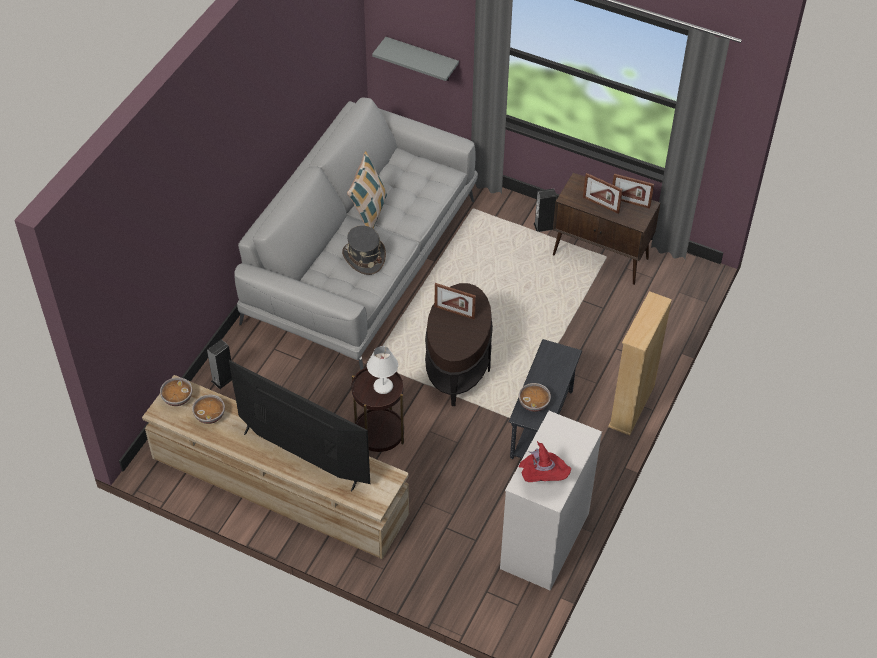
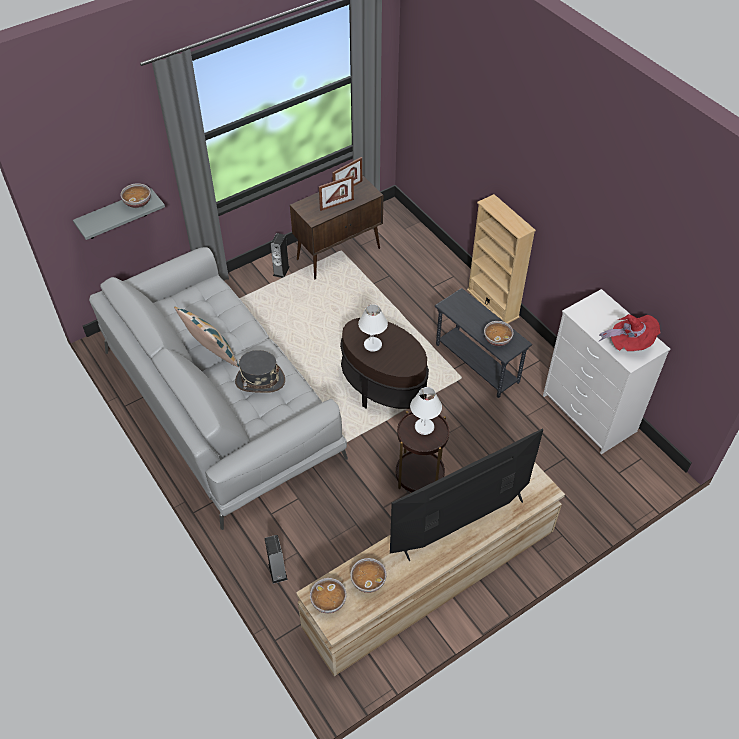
camera: 60 degrees left, 0 degrees up
(434, 62) = (138, 202): none -> bowl
(454, 312) = (373, 344): picture frame -> white table lamp

